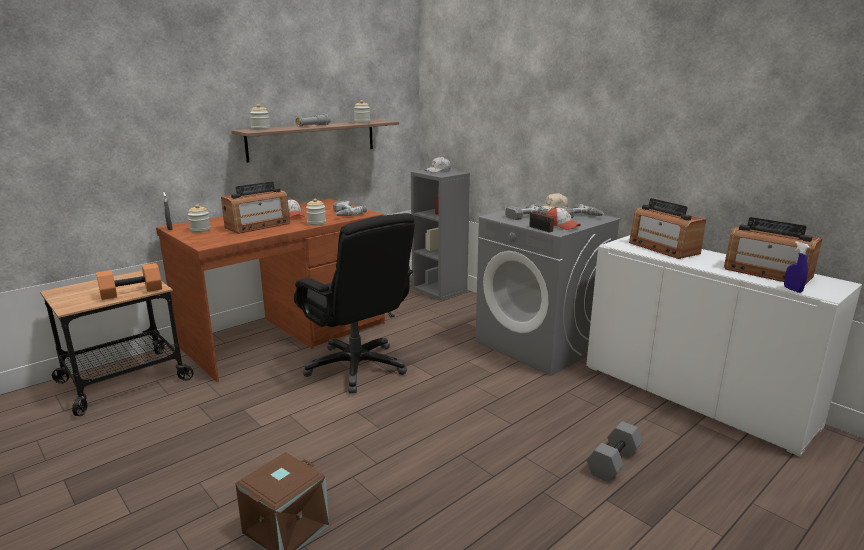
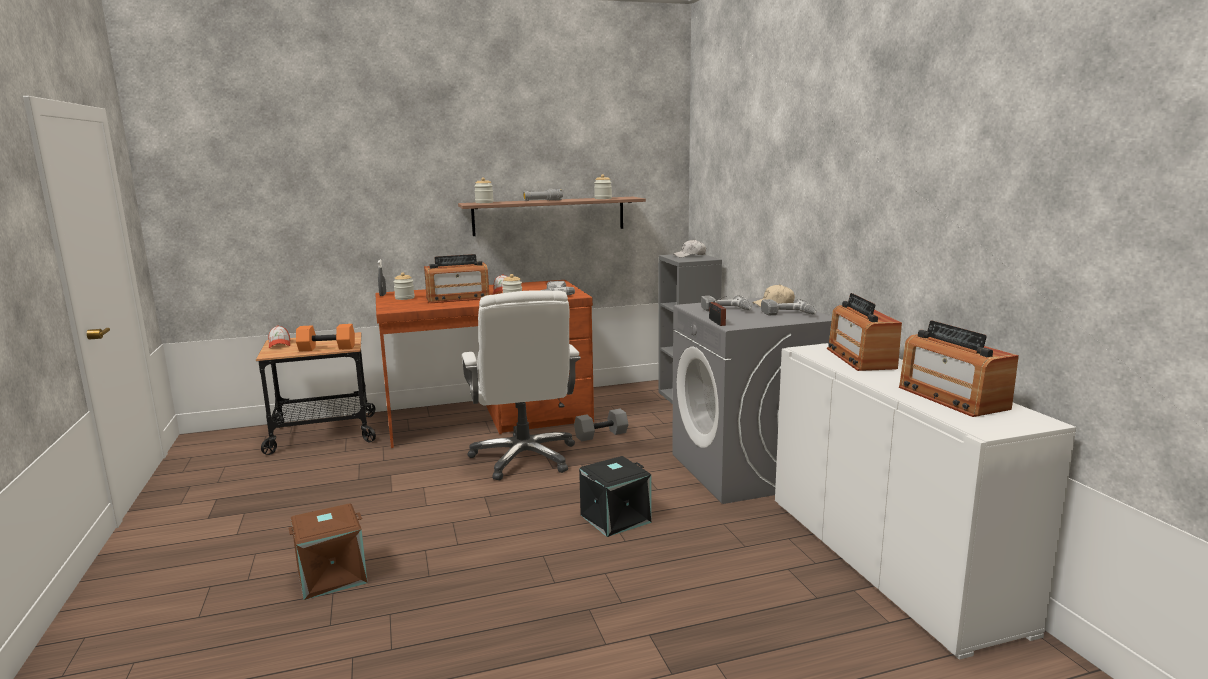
camera: 25 degrees right, 5 degrees down
(357, 367) = (524, 458): black office chair -> white office chair
(485, 406) = (615, 518): none -> black storage box
(561, 226) = (747, 321): cap -> cap (279, 344)
(612, 462) = (698, 602): grey dumbbell -> grey dumbbell (601, 434)
(792, 290) = (948, 419): blue spray bottle -> none

